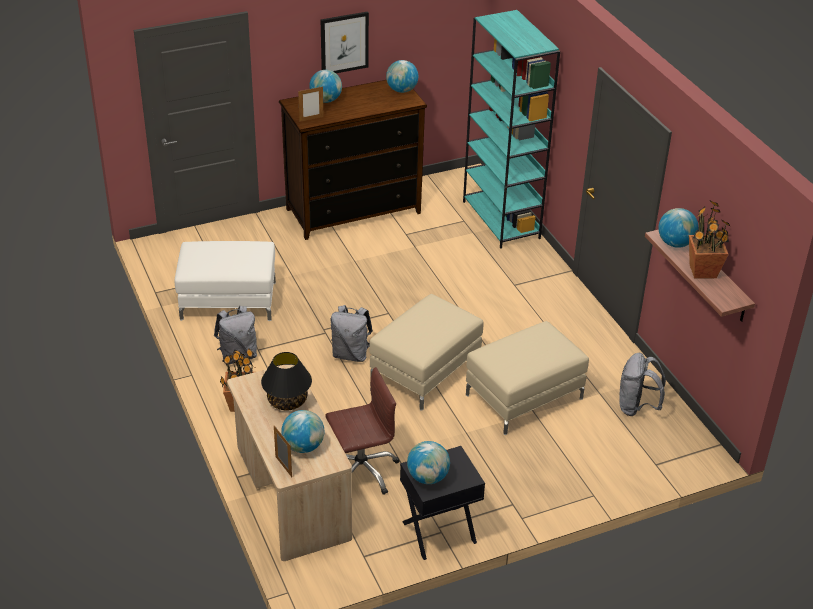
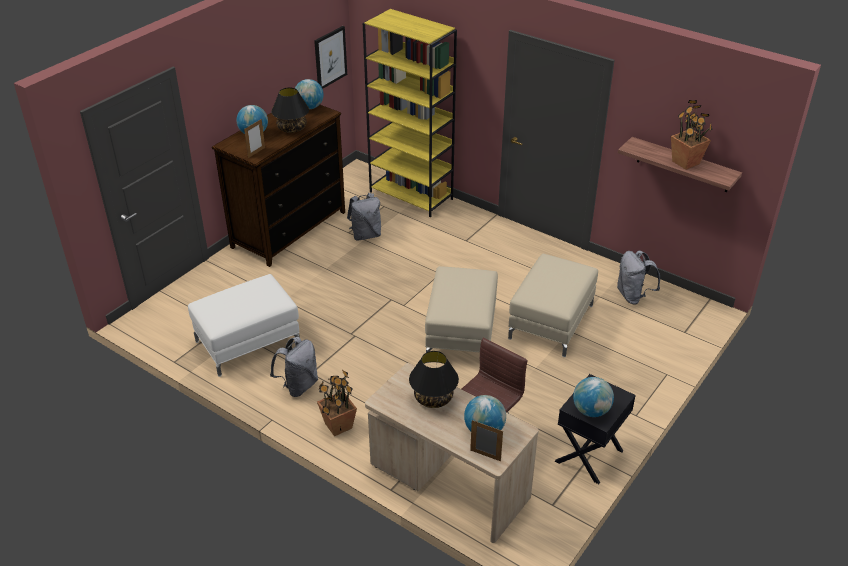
camera: 30 degrees left, 0 degrees up
(344, 43) = (252, 77): picture -> picture (330, 57)
(351, 354) = (391, 344): grey backpack -> grey backpack (366, 235)
(365, 106) = (292, 128): none -> black table lamp
(501, 220) = (411, 195): turquoise bookcase -> yellow bookcase
(675, 243) = (646, 149): globe -> none

